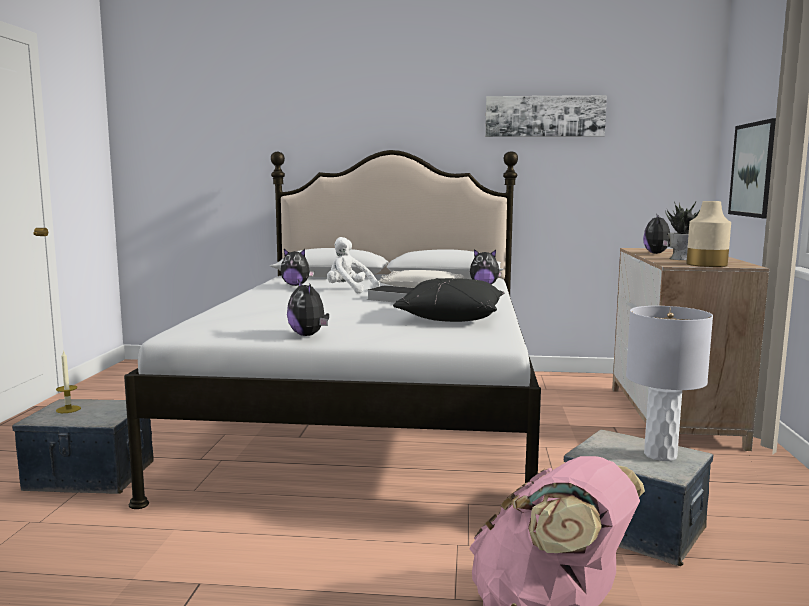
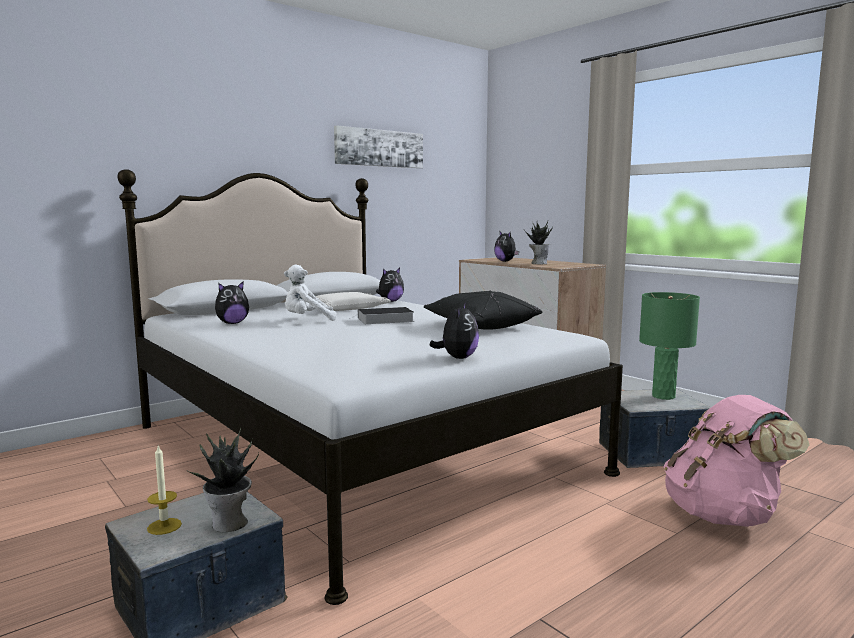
camera: 45 degrees left, 0 degrees up
(88, 419) = (229, 524): none -> potted plant
(309, 335) = (457, 358): plush toy -> plush toy turned 90 degrees counterclockwise
(661, 455) = (663, 396): grey table lamp -> green table lamp
(706, 264) = (571, 265): beige vase -> none
(756, 169) = (544, 197): picture -> none

